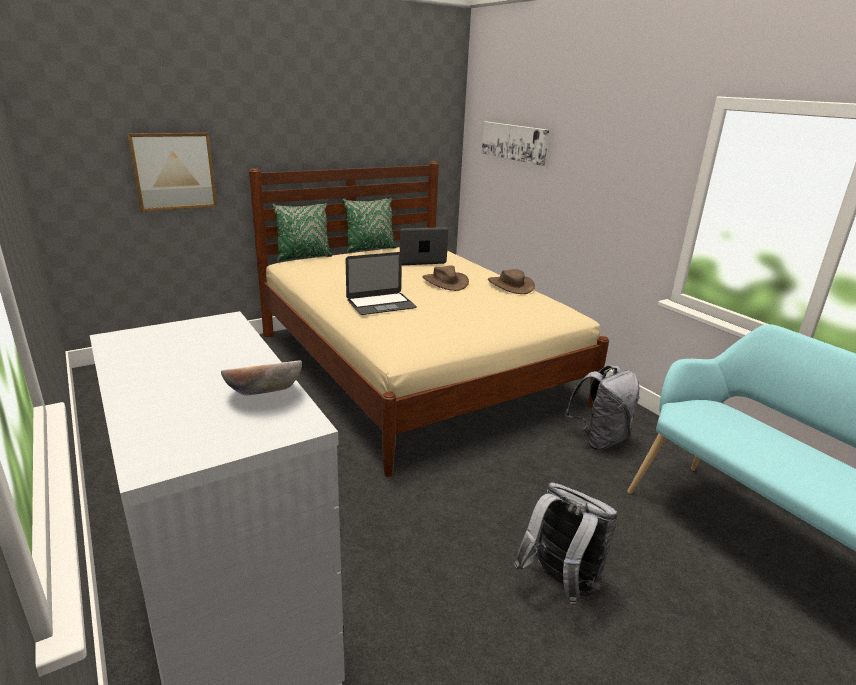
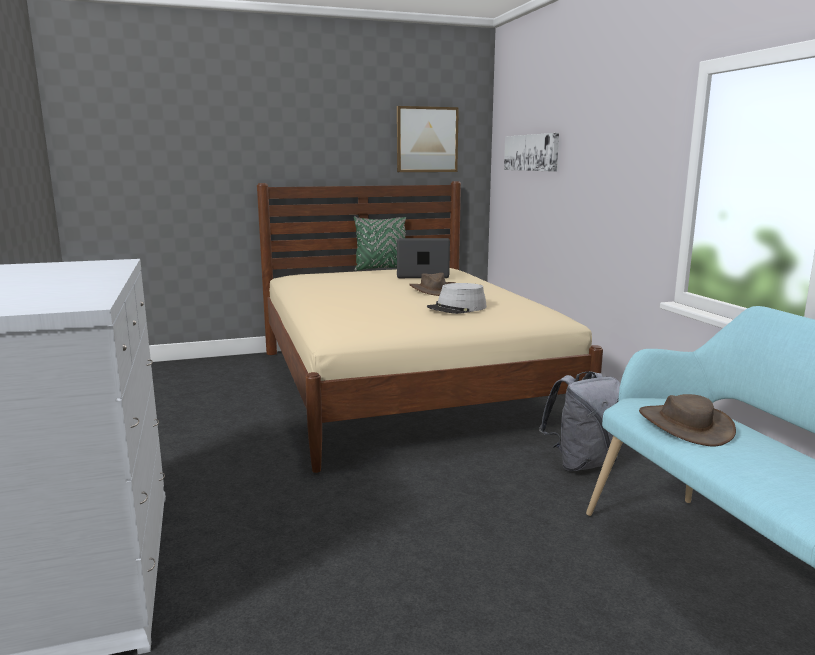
camera: 15 degrees right, 10 degrees down
(174, 171) = (186, 184): picture -> picture (427, 139)
(264, 395) = (80, 292): bowl -> none
(303, 257) = (308, 272): green pillow -> none
(381, 304) = (348, 301): laptop -> none
(484, 308) = (457, 308): none -> grey hat
(510, 285) = (504, 294): brown hat -> brown hat (685, 425)
(560, 584) = (448, 587): grey backpack -> none

